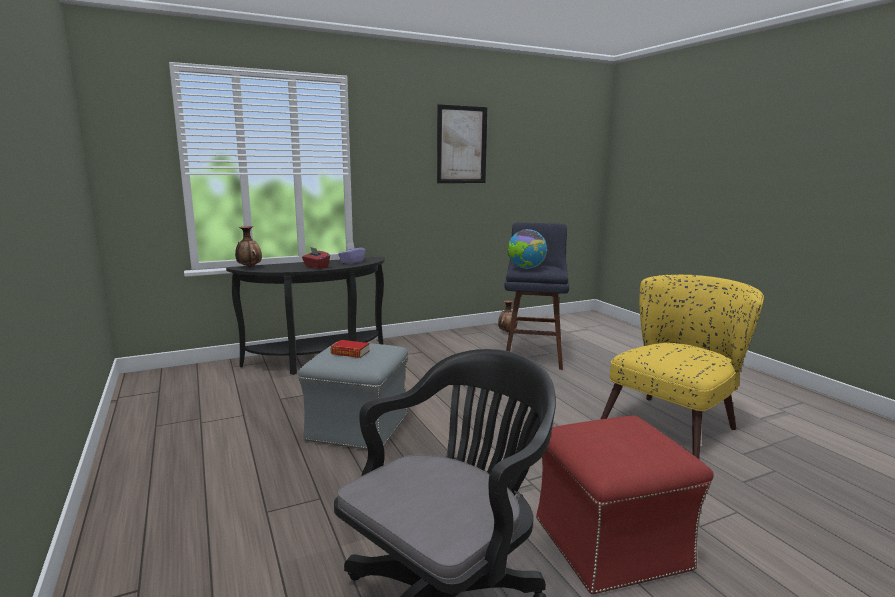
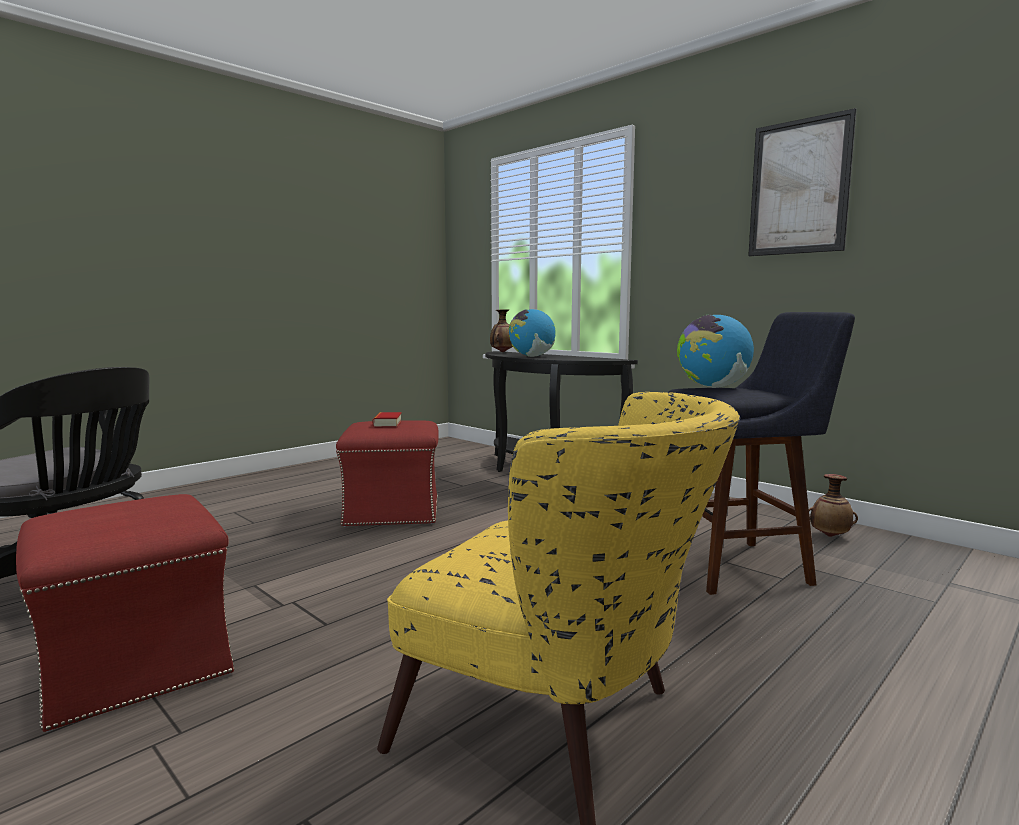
camera: 70 degrees right, 5 degrees down
(316, 267) = (531, 356): red tissue box -> globe
(352, 262) = (578, 358): purple tissue box -> none
(358, 427) = (393, 511): grey ottoman -> red ottoman

